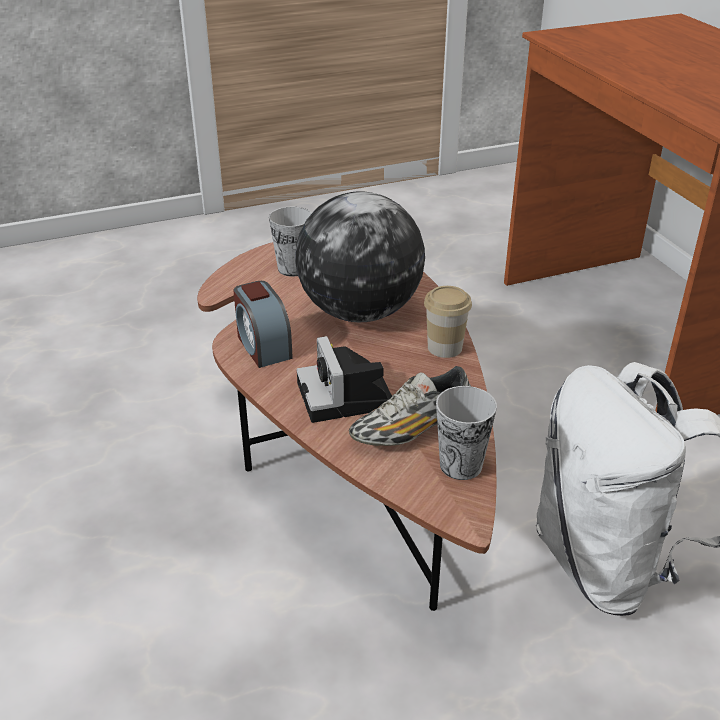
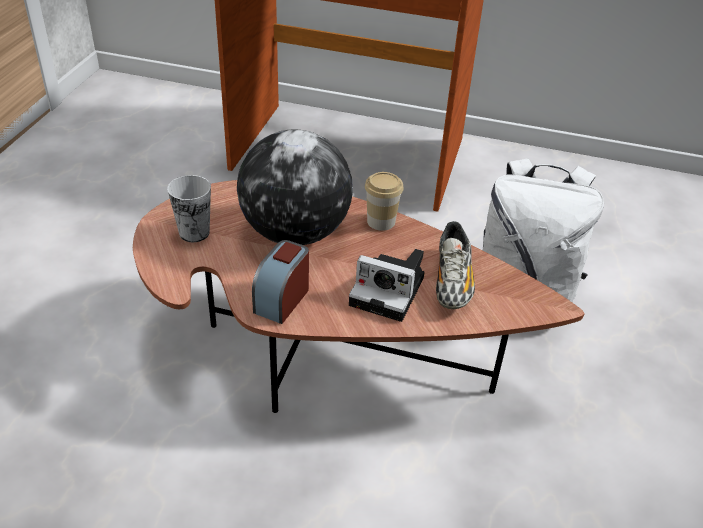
camera: 55 degrees left, 5 degrees up
(263, 346) = (282, 299): alarm clock -> alarm clock turned 105 degrees clockwise
(461, 465) = (506, 282): cup -> none

